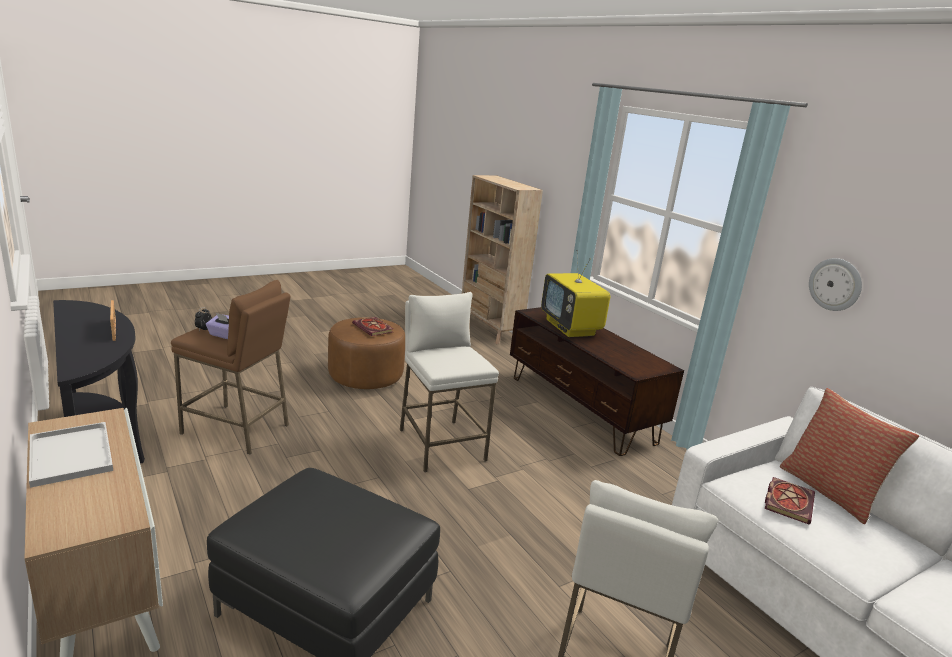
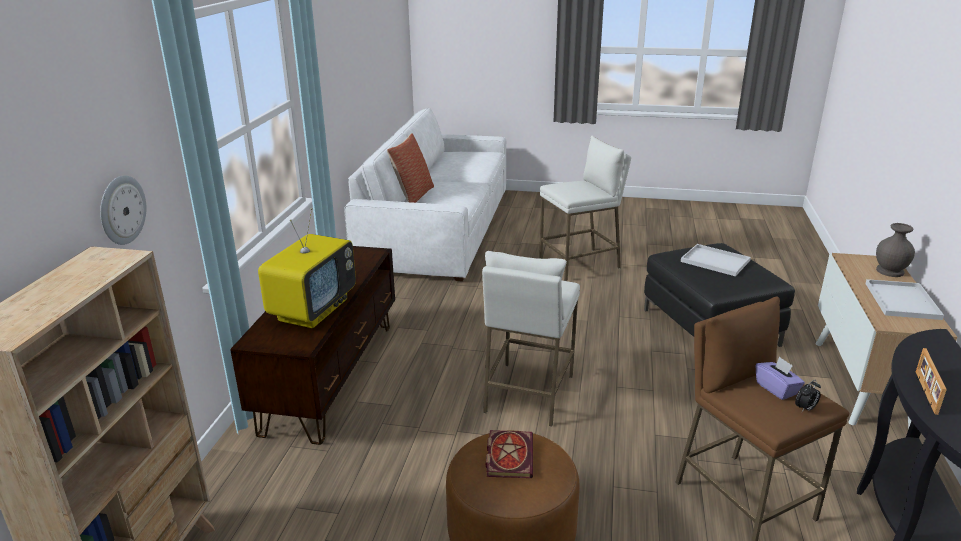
camera: 135 degrees left, 5 degrees up
(59, 511) = (890, 271): none -> grey vase
(335, 528) = (716, 261): none -> white tray
(787, 501) = (450, 198): book -> none
(835, 284) = (331, 97): wall clock -> wall clock (121, 210)

